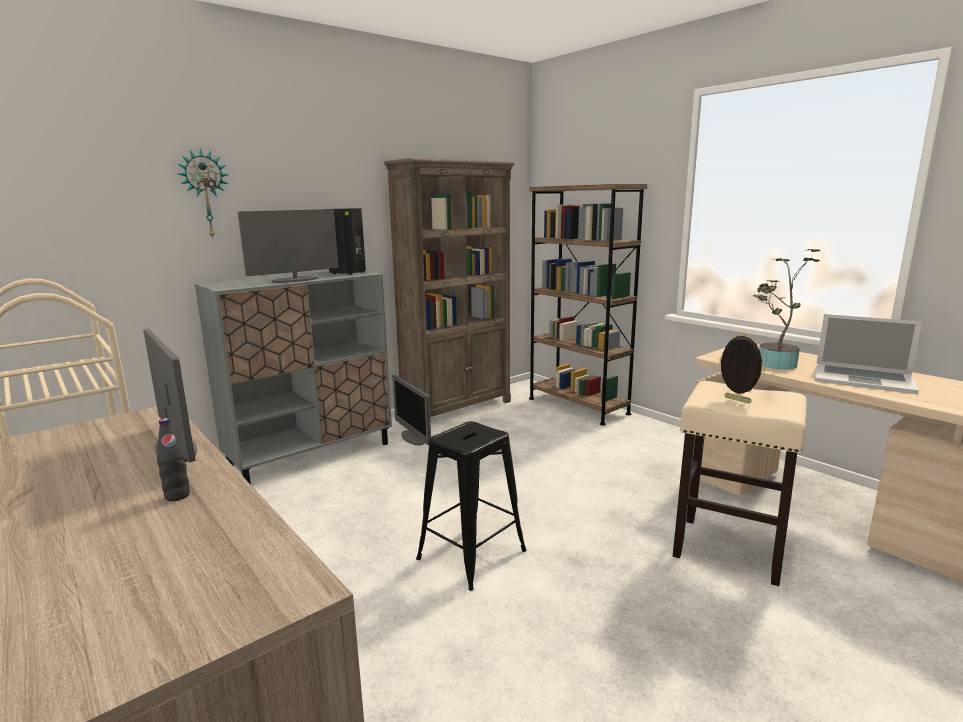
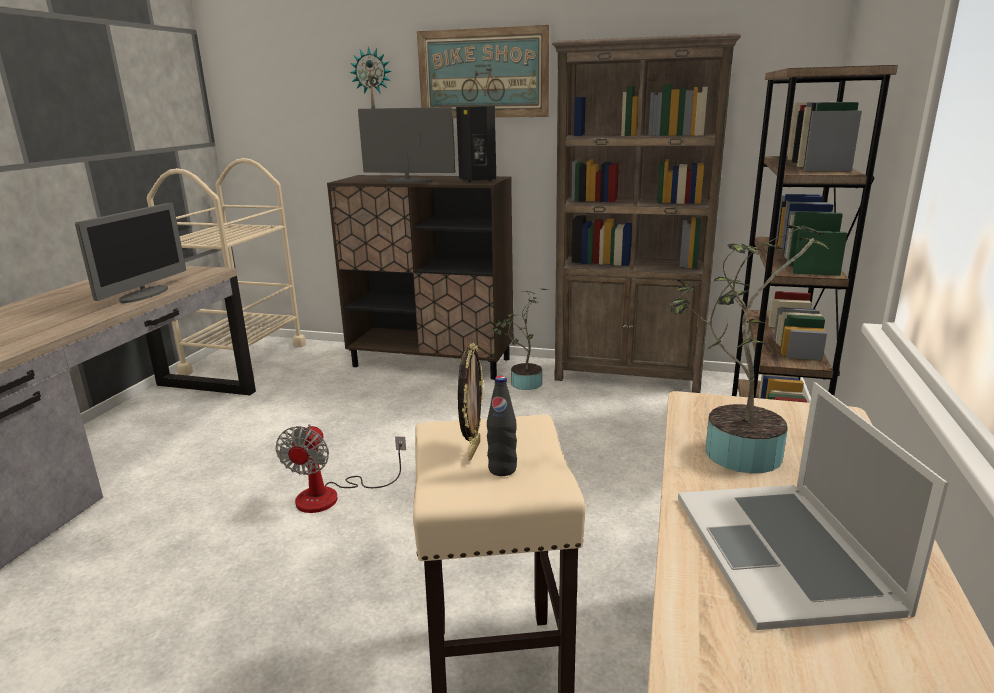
camera: 55 degrees right, 5 degrees up
(177, 496) = (64, 318): black bottle -> black bottle (502, 469)
(312, 455) = (432, 362): grey cabinet -> brown cabinet
(319, 181) = (483, 73): none -> picture
(413, 438) = (523, 384): monitor -> potted plant
(471, 555) = (332, 495): black stool -> fan

